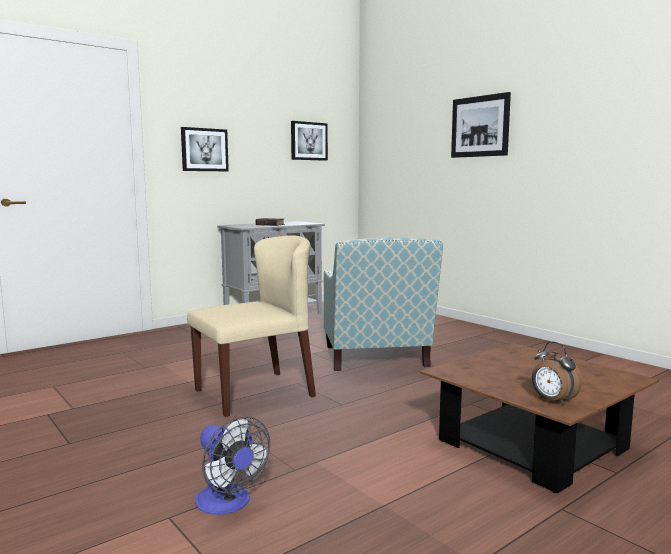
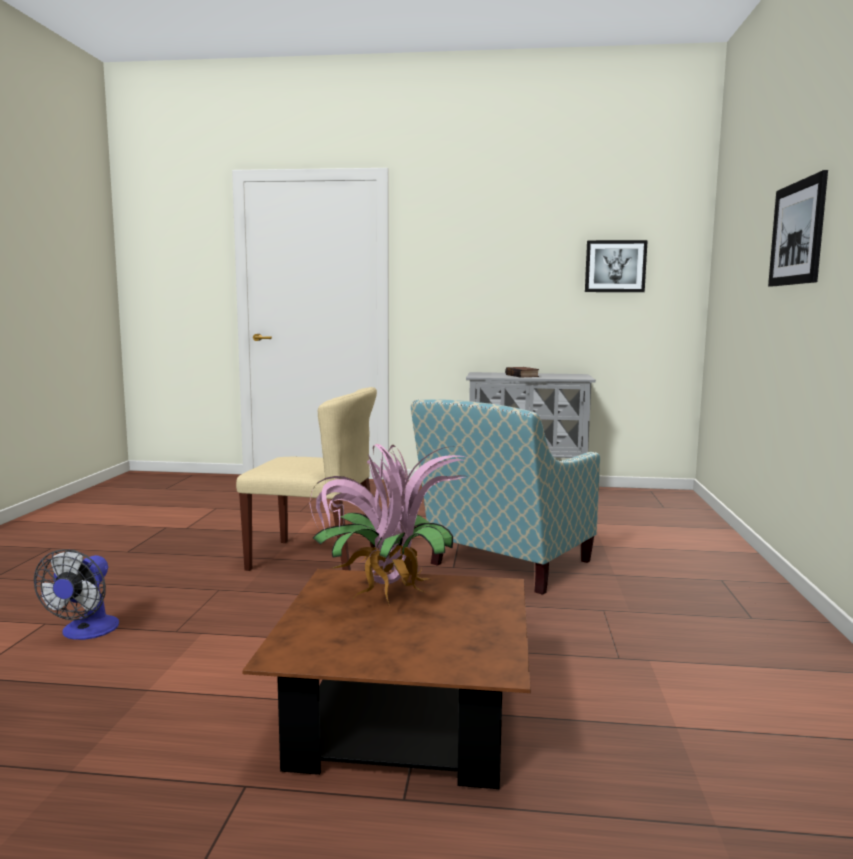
camera: 45 degrees right, 0 degrees up
(204, 150) = (460, 283): picture -> none
(501, 370) = (386, 598): none -> potted plant
(552, 401) = (309, 645): alarm clock -> none

